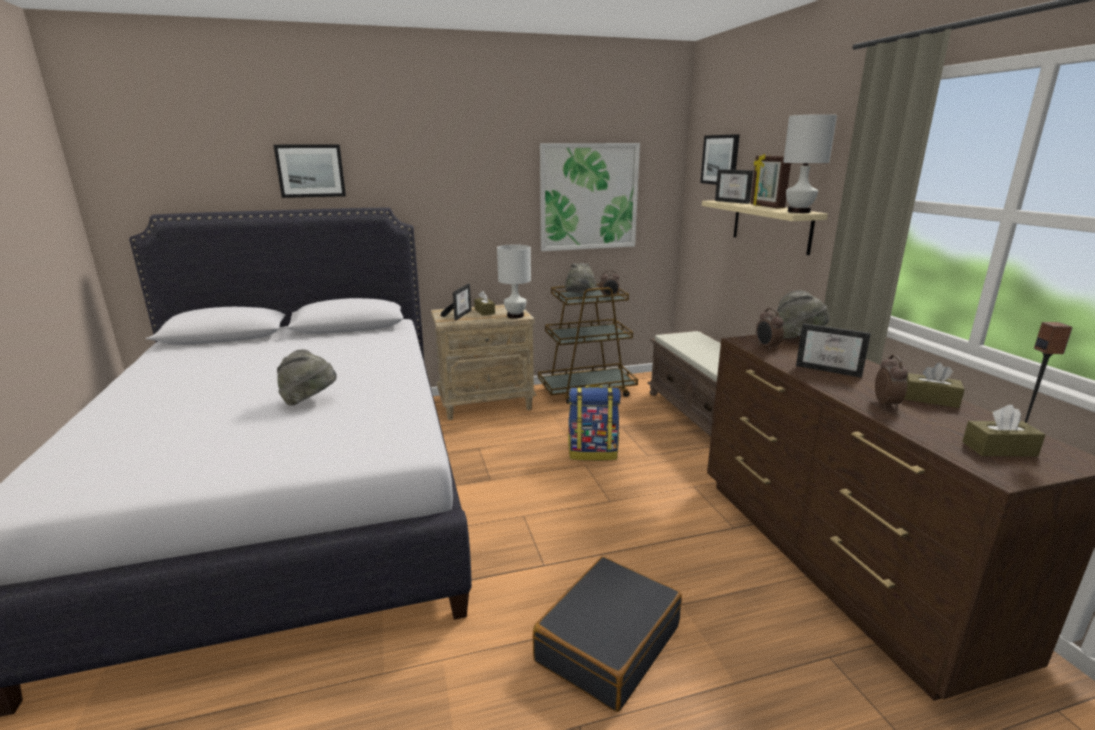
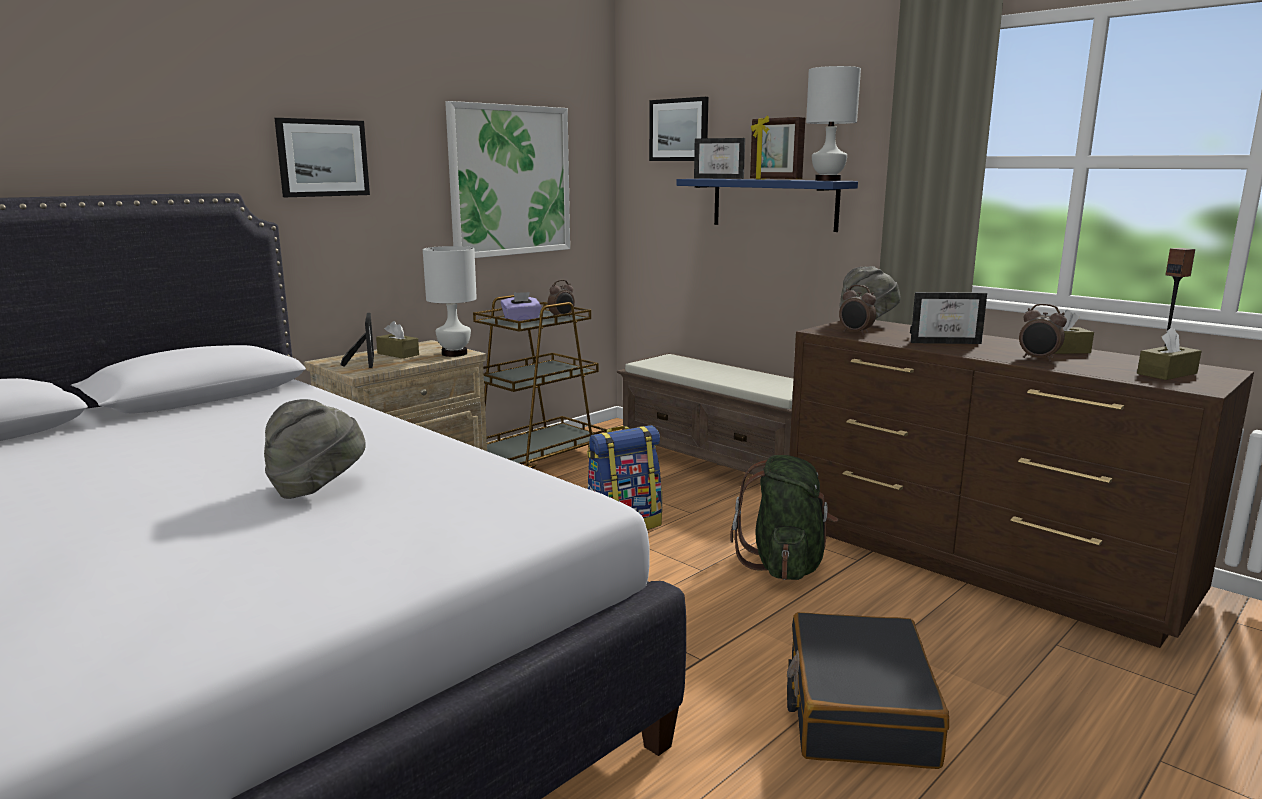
camera: 30 degrees left, 5 degrees down
(310, 171) = (86, 128): picture -> picture (322, 158)
(580, 296) = (521, 320): grey hat -> purple tissue box
(672, 515) = (785, 565): none -> green backpack
(771, 225) = (774, 204): beige shelf -> blue shelf
(887, 404) = (1038, 359): alarm clock -> alarm clock turned 150 degrees clockwise

